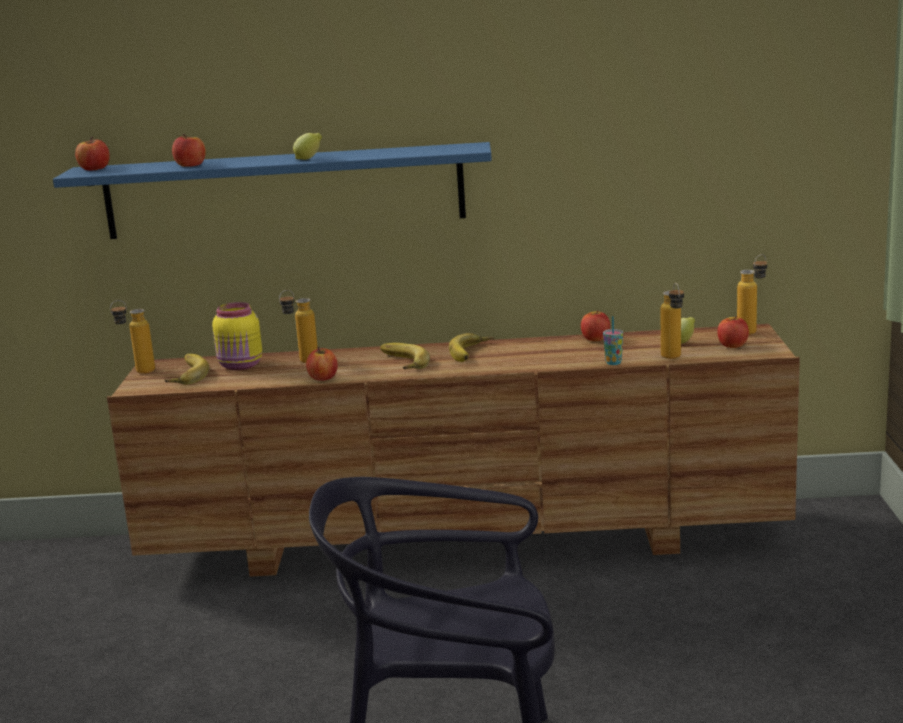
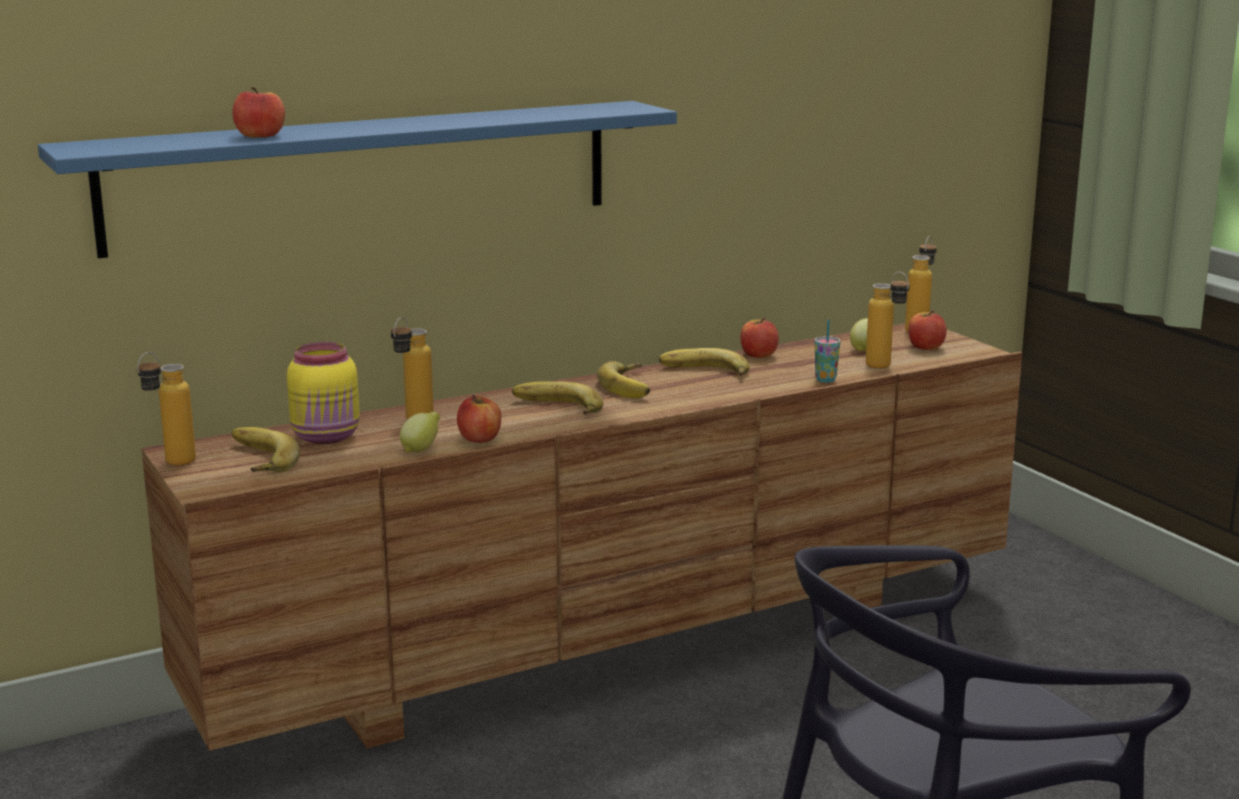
camera: 30 degrees left, 0 degrees up
(94, 169) = (95, 145): apple -> none
(309, 159) = (434, 124): lemon -> lemon (421, 449)
(536, 348) = (704, 372): none -> banana

